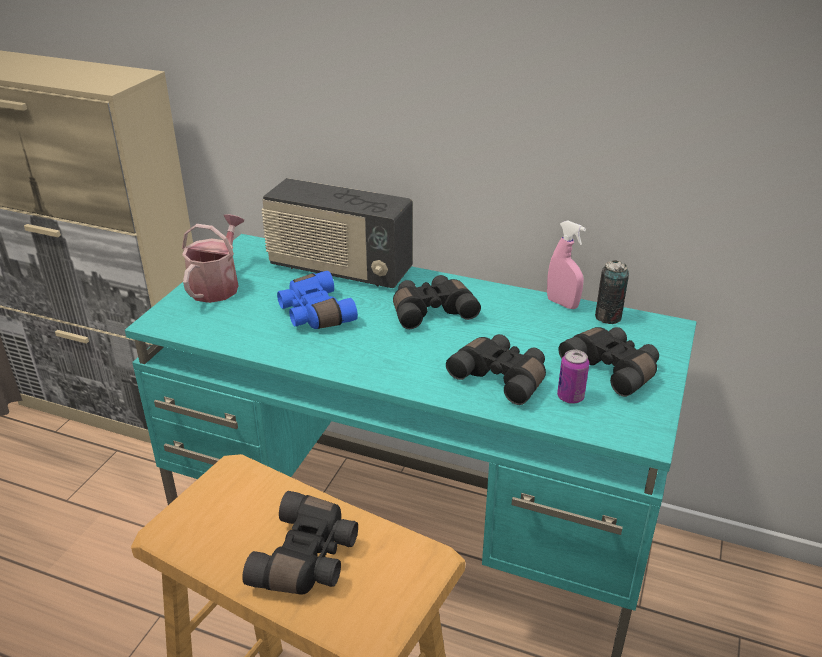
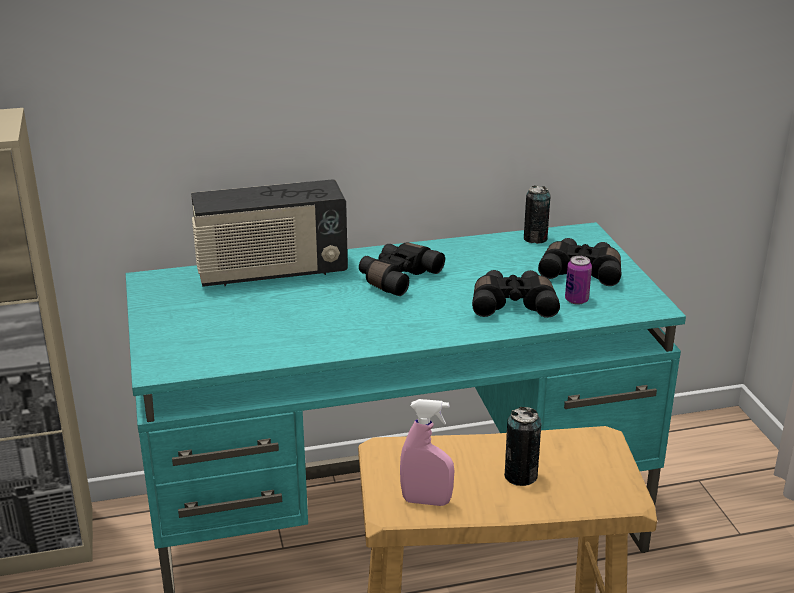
camera: 35 degrees left, 5 degrees down
(217, 285) = (172, 321): watering can -> none
(308, 558) = (520, 476): black binoculars -> can
(314, 313) = (299, 313): blue binoculars -> none
(562, 303) = (490, 240): pink spray bottle -> pink spray bottle (426, 501)

